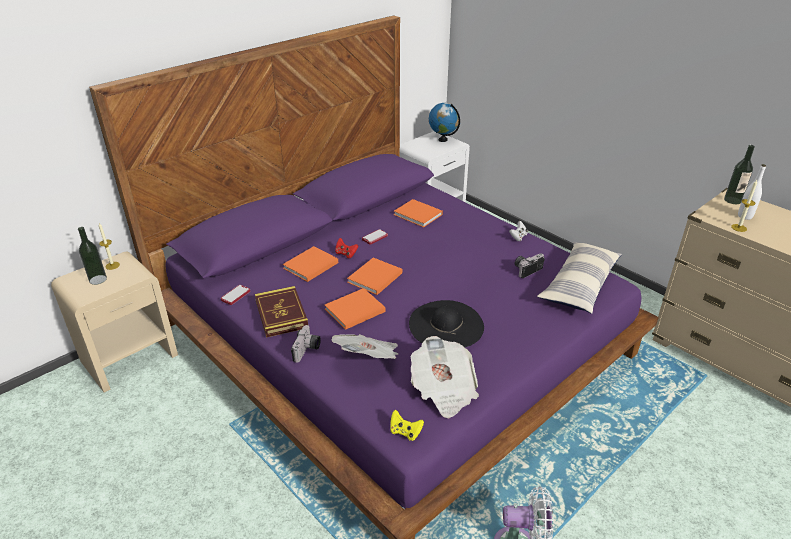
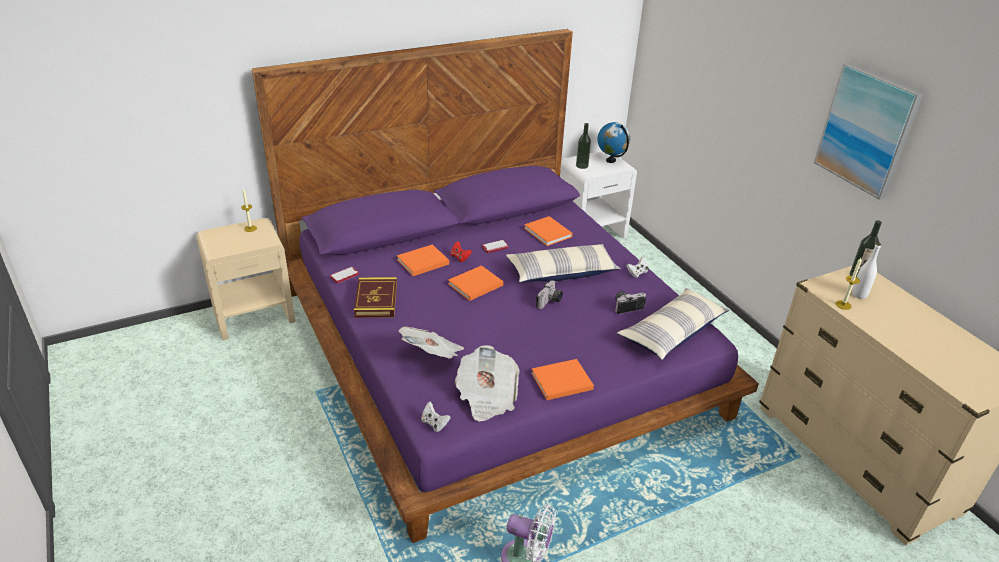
camera: 15 degrees right, 0 degrees up
(98, 279) = (234, 238): bottle -> bottle (582, 166)
(307, 350) = (384, 336): camera -> camera (550, 302)
(353, 311) = (440, 310): orange book -> orange book (560, 381)
(405, 432) = (434, 423): yellow game controller -> white game controller
(446, 324) = (519, 341): black hat -> none
(450, 249) = (562, 272): none -> pillow
(719, 64) = (866, 130): none -> picture

